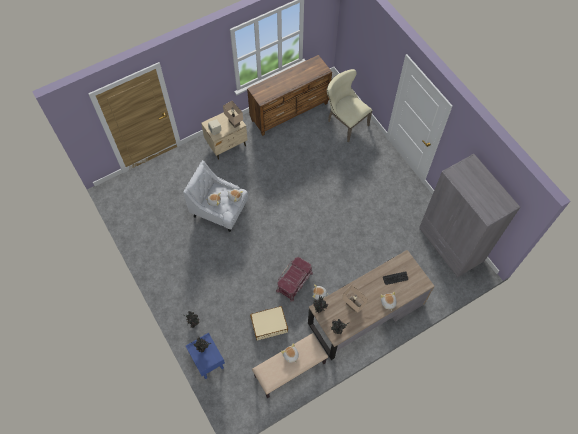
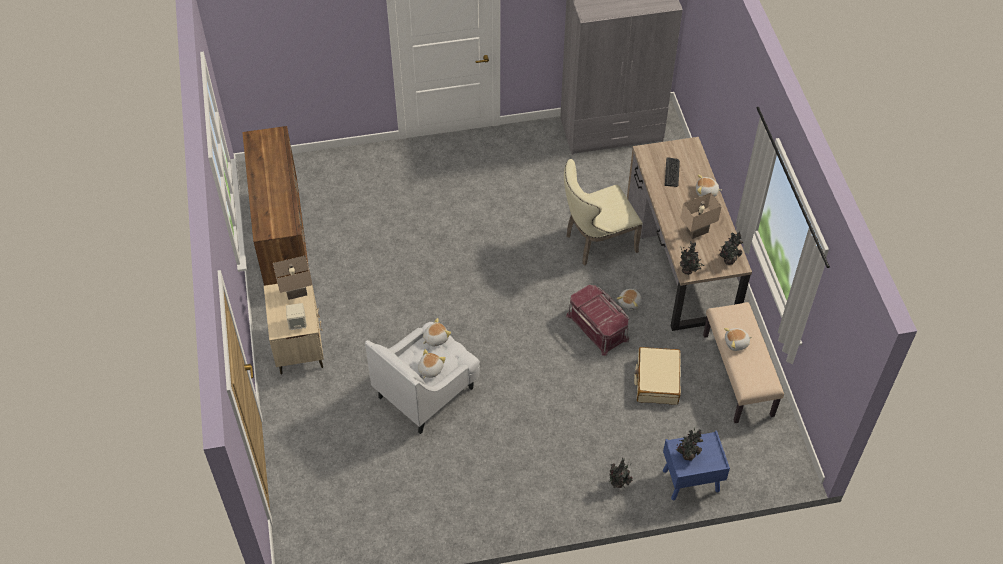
camera: 70 degrees left, 10 degrees down
(345, 122) = (344, 177): beige chair -> beige chair (596, 243)

